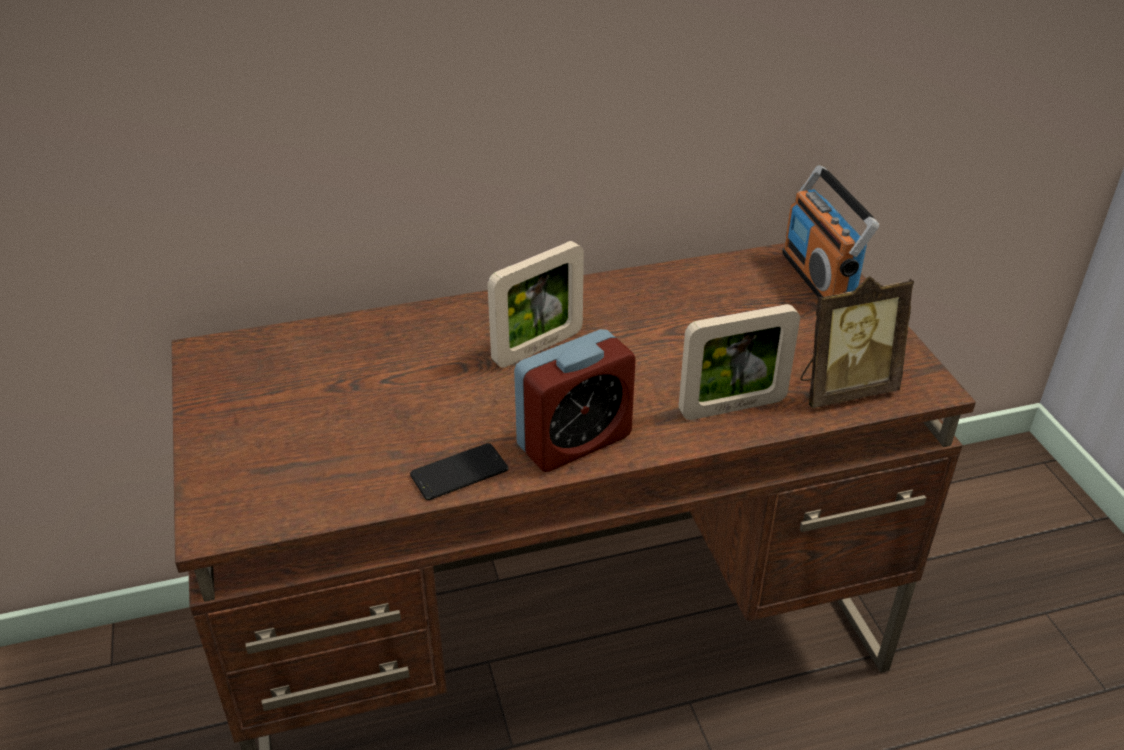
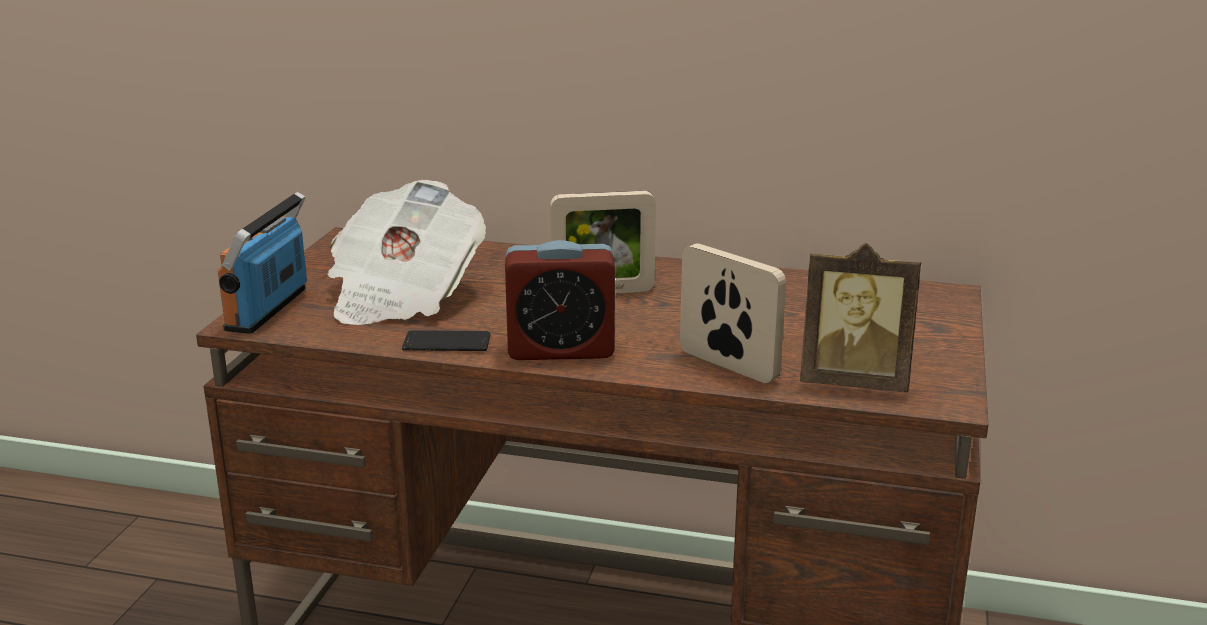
camera: 30 degrees right, 15 degrees down
(348, 420) = (402, 295): none -> newspaper
(732, 407) = (728, 365): picture frame -> picture frame turned 150 degrees counterclockwise
(818, 278) = (928, 309): radio -> radio (268, 309)

